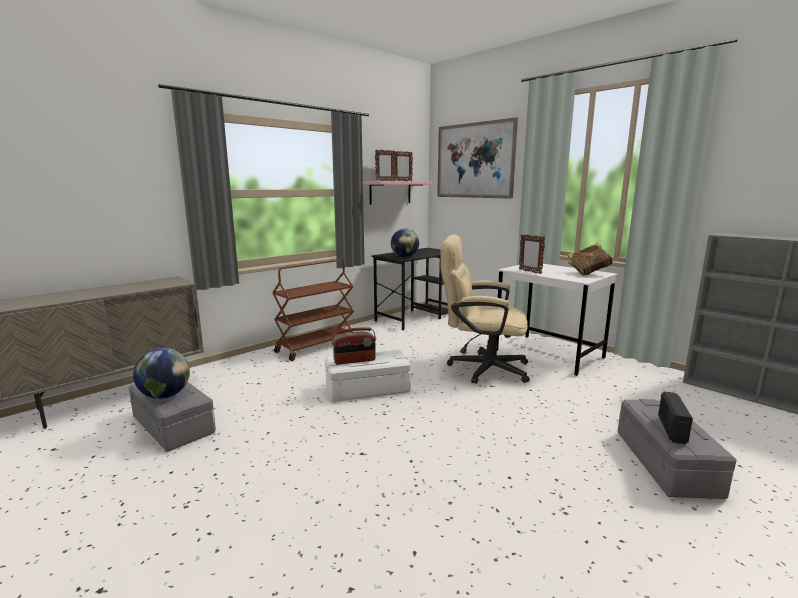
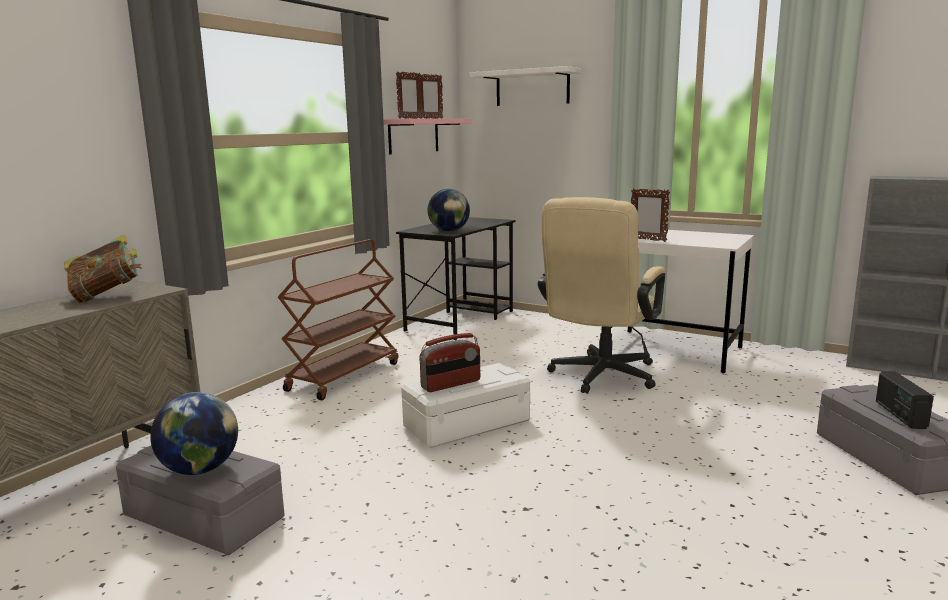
camera: 15 degrees left, 0 degrees up
(474, 160) = (532, 88): picture -> white shelf
(480, 368) = (599, 378): beige office chair -> beige office chair turned 60 degrees counterclockwise
(588, 273) = (721, 237): book -> book (107, 296)

